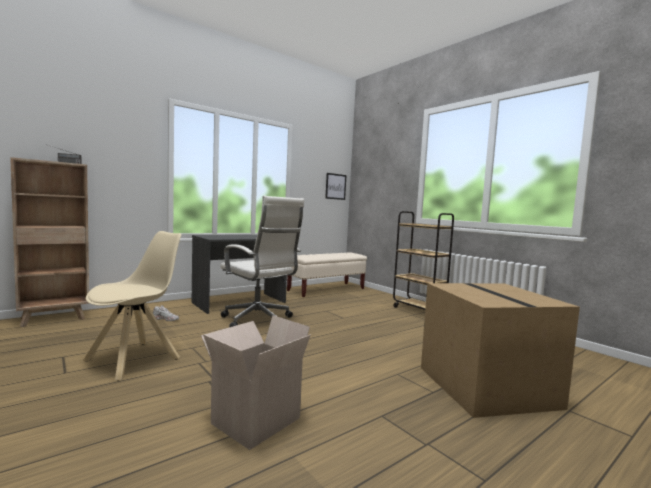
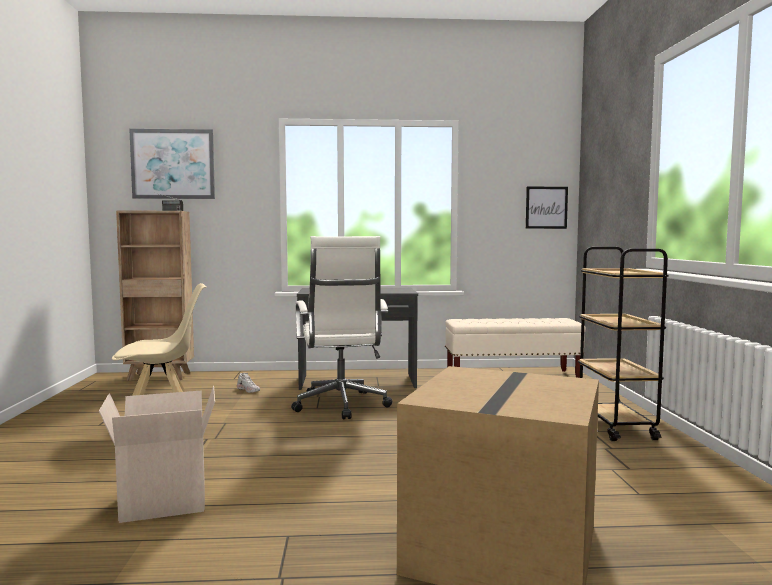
camera: 35 degrees right, 0 degrees up
(64, 120) = (173, 164): none -> picture

